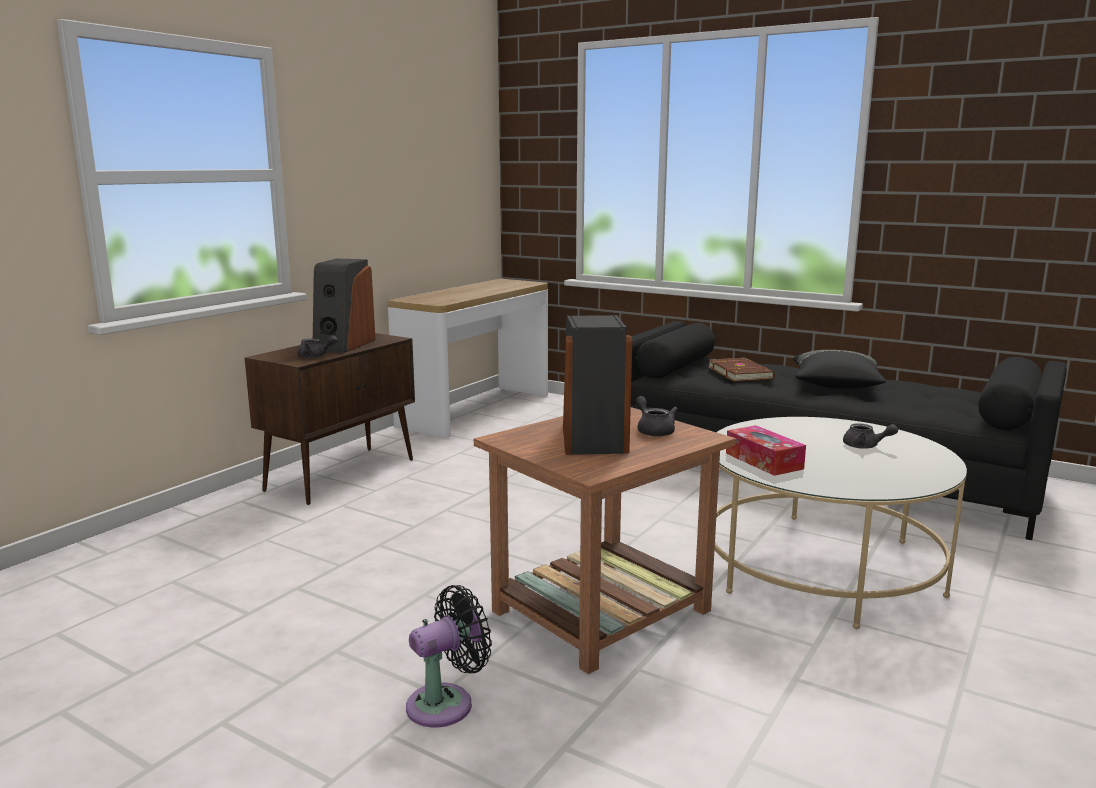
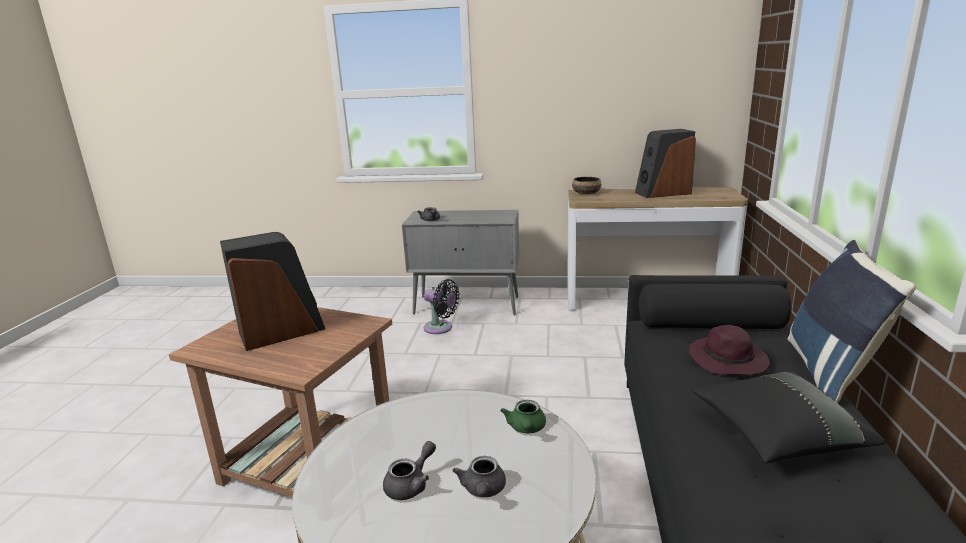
camera: 65 degrees right, 5 degrees up
(342, 474) = (468, 305): brown cabinet -> grey cabinet
(343, 345) = (470, 217): speaker -> speaker (662, 193)
(419, 299) = (586, 193): none -> bowl
(446, 703) = (179, 441): black fan -> black fan (440, 328)
(653, 430) = (311, 348): grey teapot -> grey teapot (411, 484)
(741, 373) = (728, 361): brown book -> purple hat
(763, 461) = (387, 430): tissue box -> none
(777, 362) = (832, 374): none -> blue pillow
(794, 426) = (526, 429): none -> green teapot

